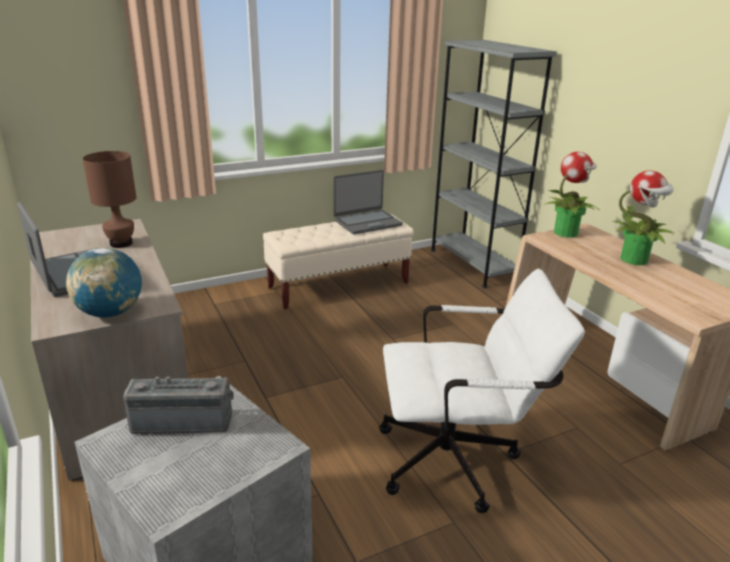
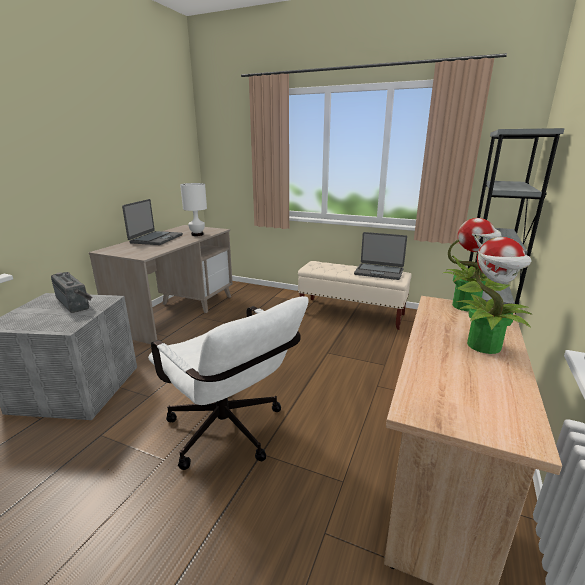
camera: 50 degrees right, 5 degrees down
(110, 313) = (126, 252): globe -> none
(121, 243) = (197, 234): brown table lamp -> white table lamp

